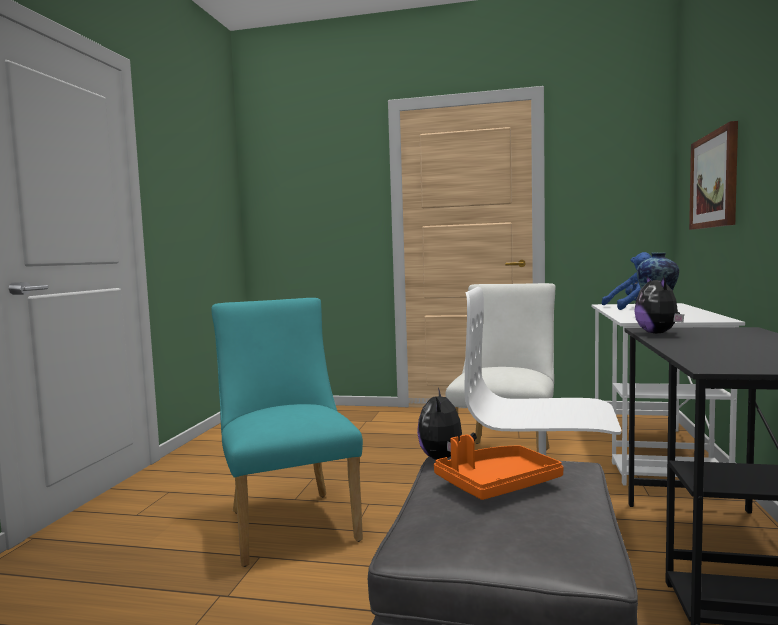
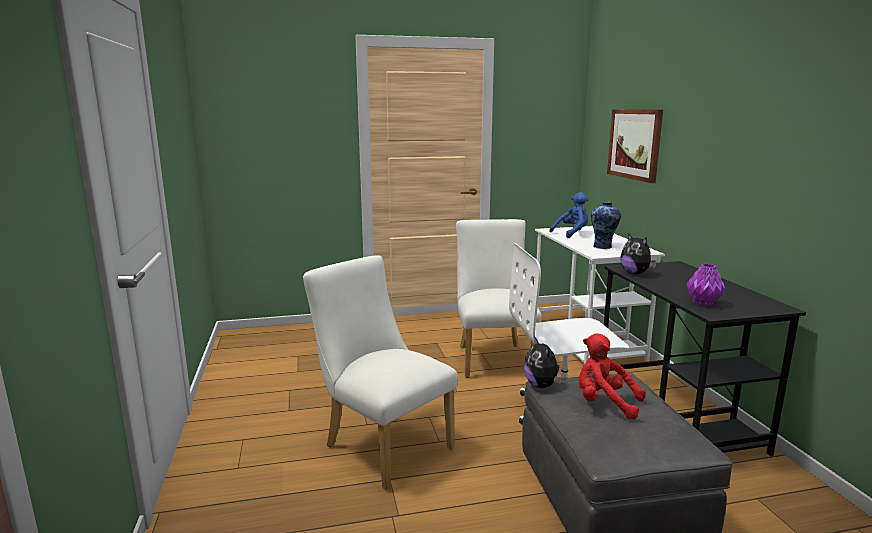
camera: 25 degrees left, 10 degrees up
(289, 521) = (382, 444): turquoise chair -> white chair
(496, 484) = (604, 403): orange tray -> red plush toy
(717, 358) = (703, 303): none -> purple vase

